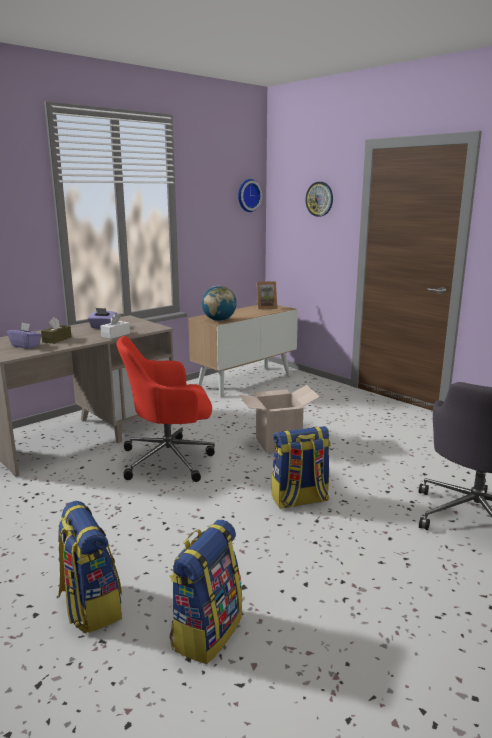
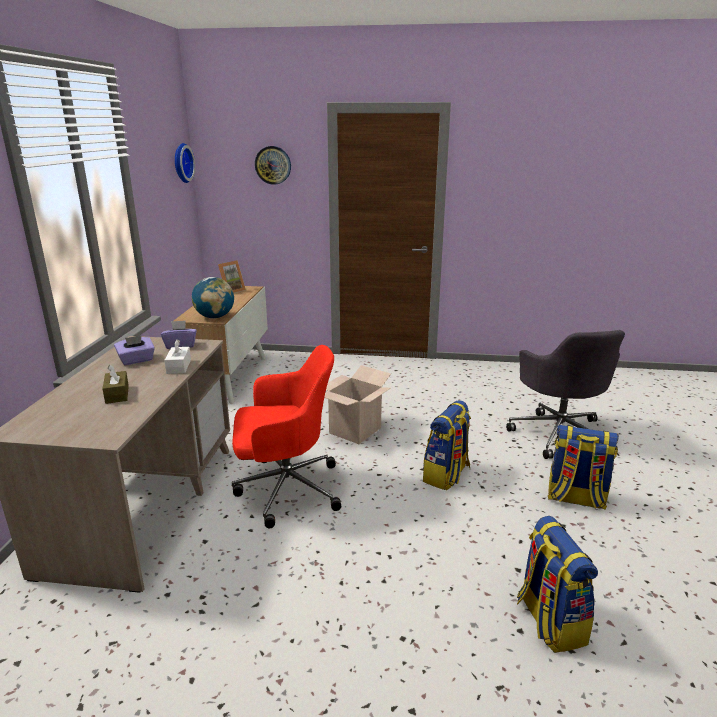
camera: 40 degrees left, 5 degrees up
(26, 346) = (95, 415): purple tissue box -> purple tissue box (181, 345)
(90, 606) = (443, 667): backpack -> backpack (575, 498)
(170, 459) = (286, 489): red office chair -> red office chair turned 135 degrees counterclockwise

